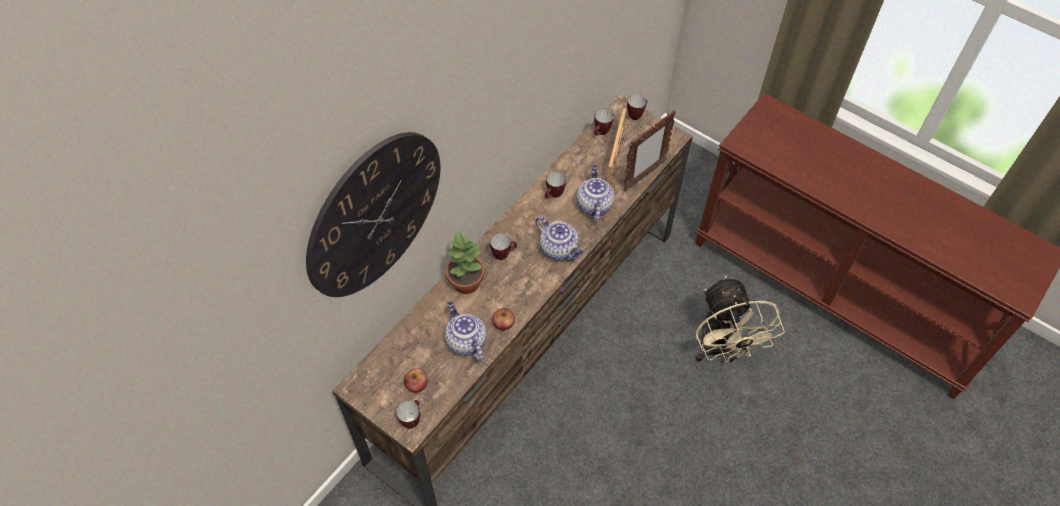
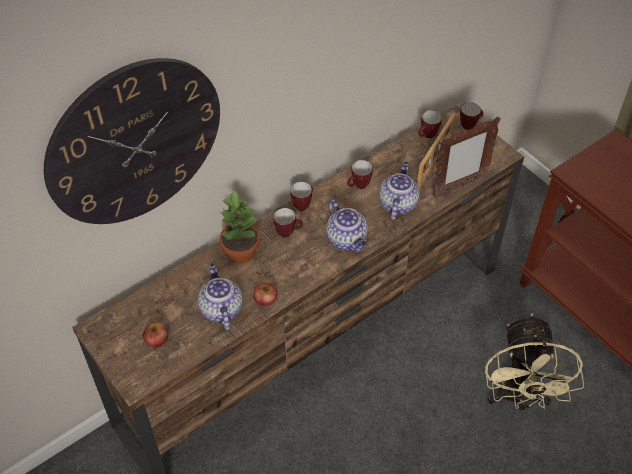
camera: 15 degrees right, 5 degrees down
(412, 419) = (140, 373): mug -> mug (303, 205)

